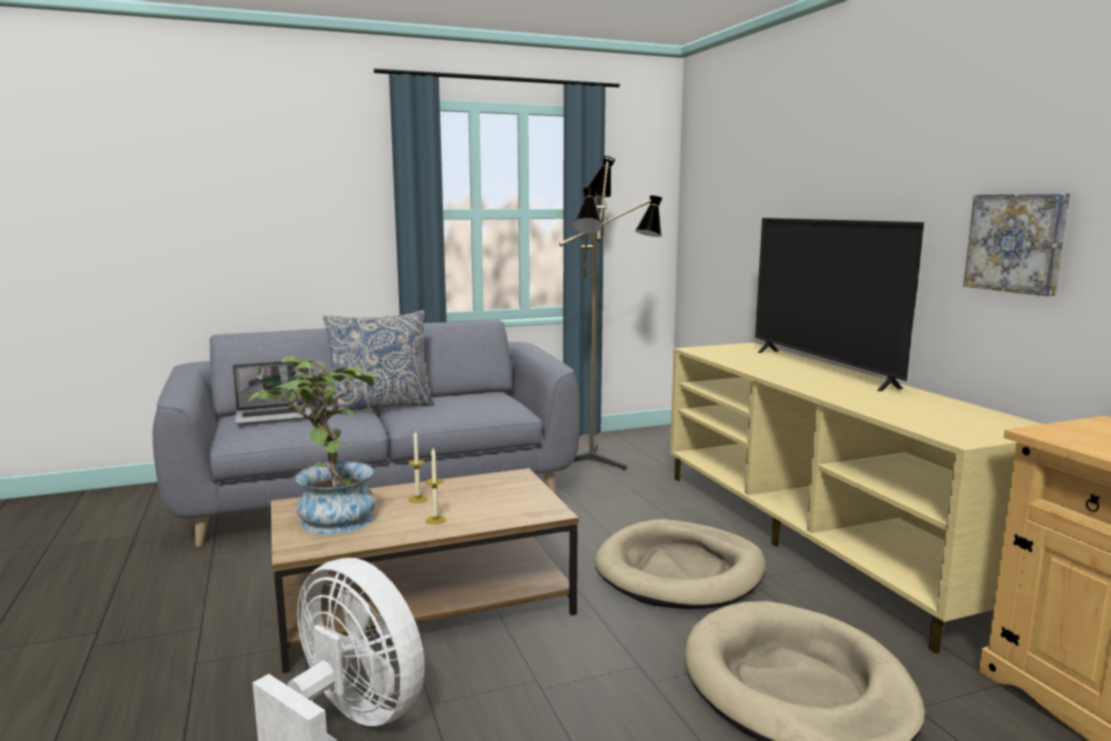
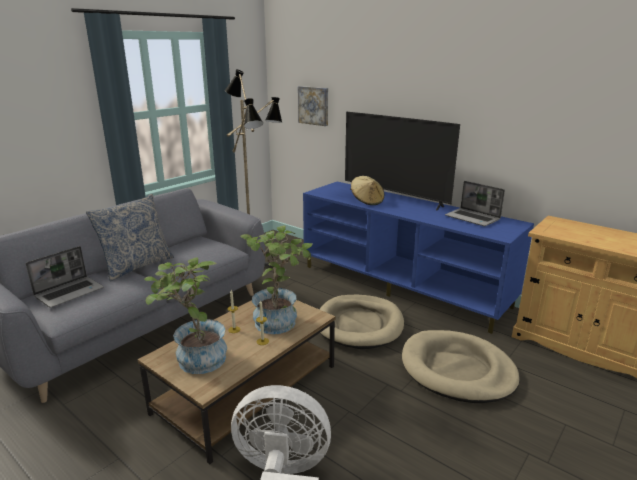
camera: 30 degrees left, 10 degrees up
(492, 503) = (280, 320): none -> potted plant
(763, 367) = (367, 201): none -> beige hat
(817, 537) = (402, 286): beige tv stand -> blue tv stand
(938, 409) = (473, 218): none -> laptop
(1017, 243) = (503, 134): picture -> picture (314, 105)

